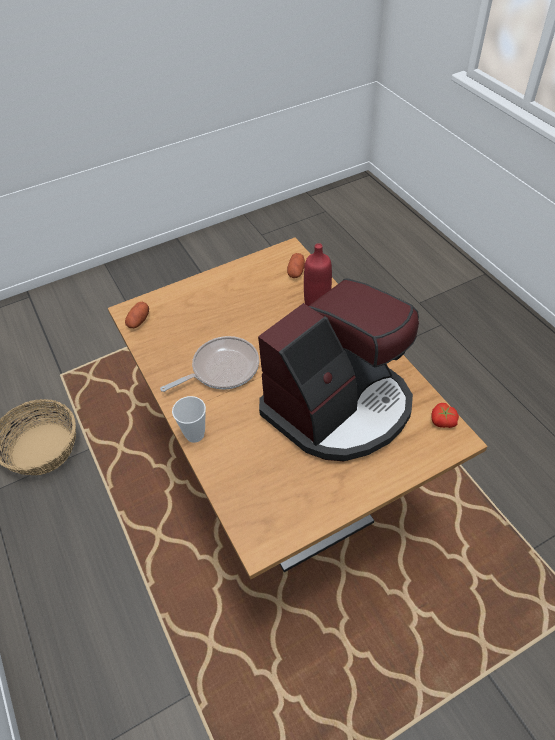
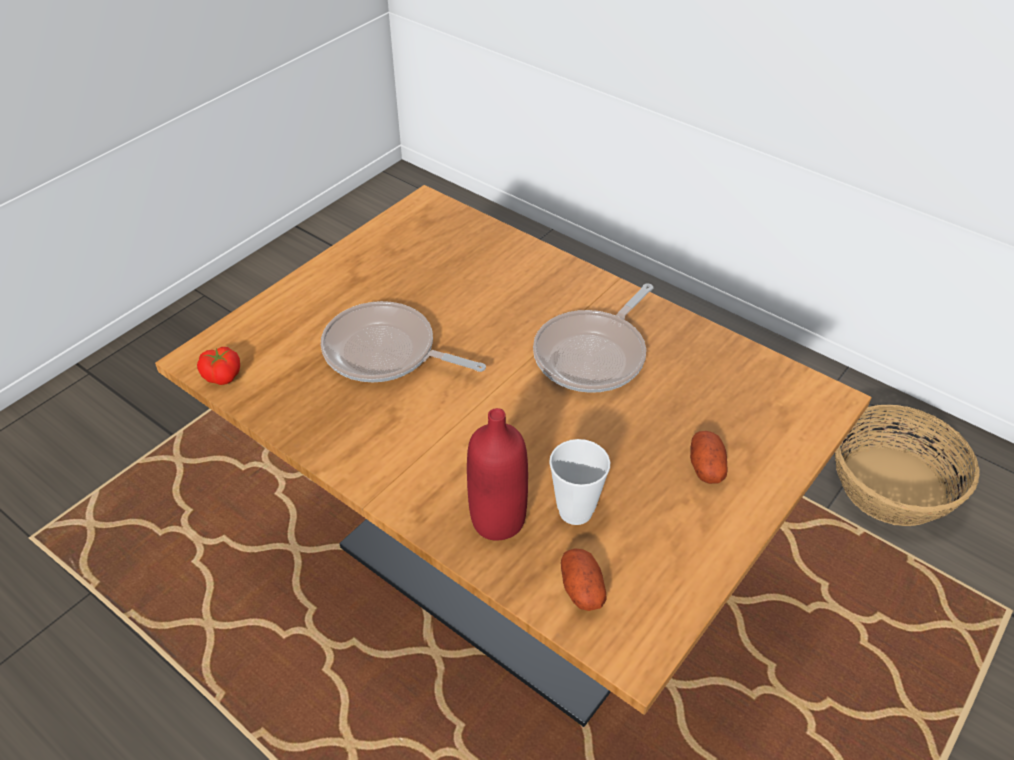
camera: 155 degrees right, 5 degrees down
(138, 321) = (793, 388): potato -> potato (706, 466)
(195, 434) = (568, 271): cup -> cup (575, 511)
(339, 407) = (385, 352): coffee machine -> frying pan

